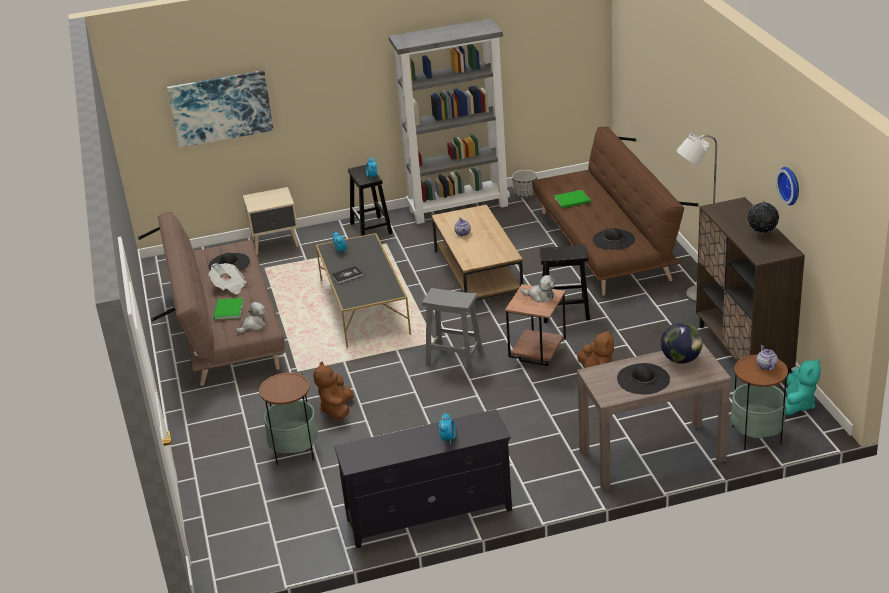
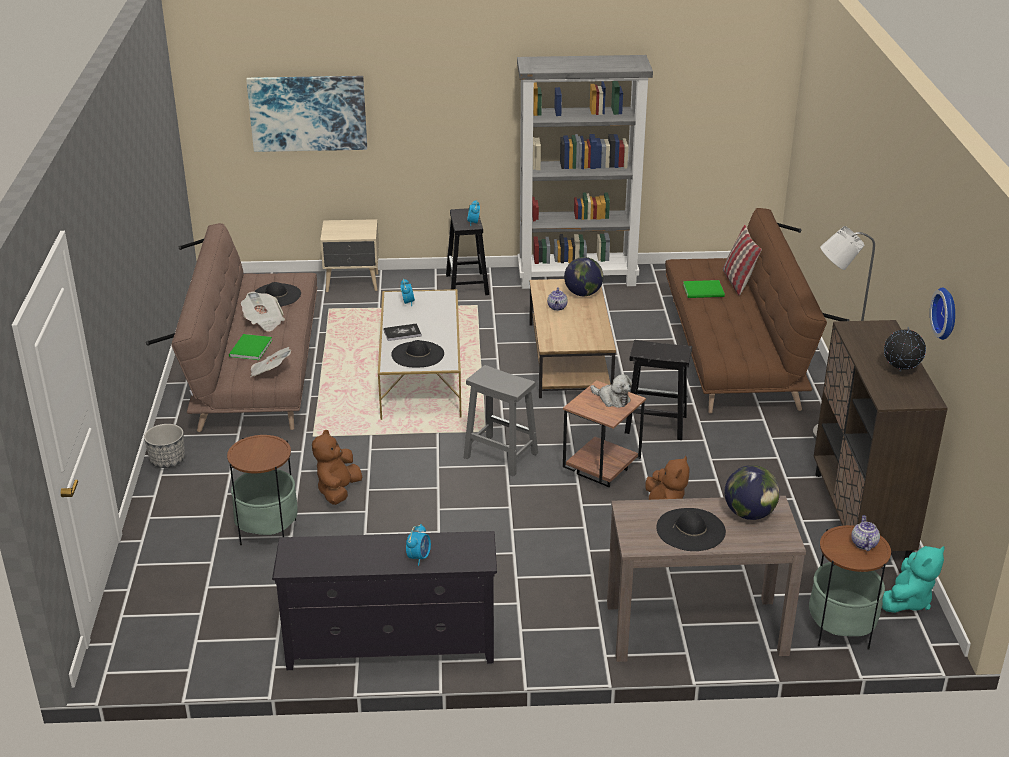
camera: 10 degrees right, 0 degrees up
(253, 325) = (270, 372): plush toy -> newspaper
(364, 307) = (421, 374): black coffee table -> white coffee table
(478, 219) = (583, 294): none -> globe
(525, 194) = (661, 275): planter -> planter (167, 460)
(596, 189) = (737, 282): none -> pillow
(613, 239) = (735, 346): black hat -> black hat (417, 354)

